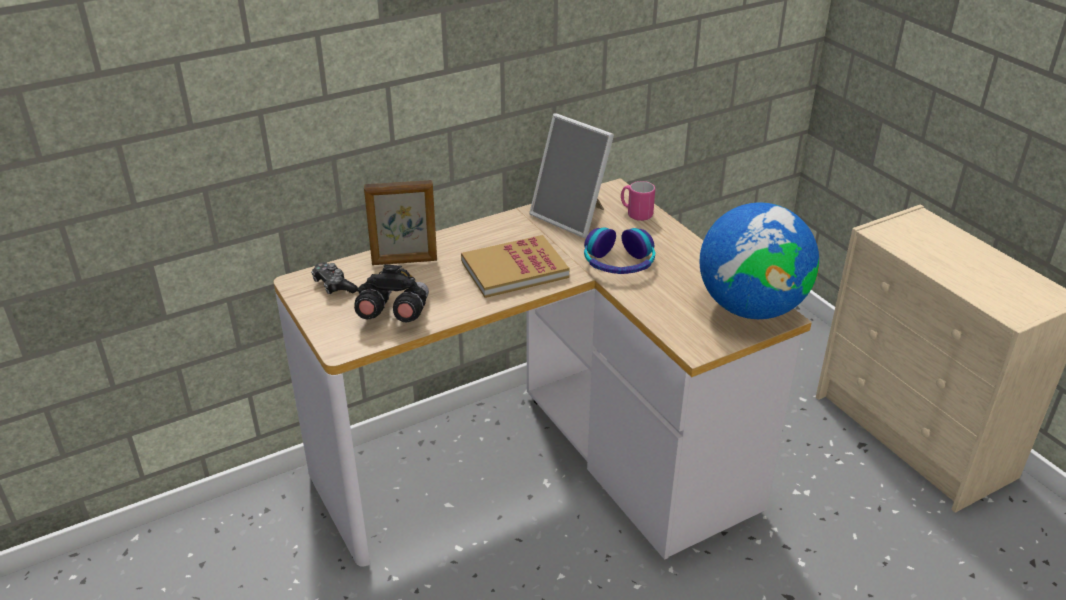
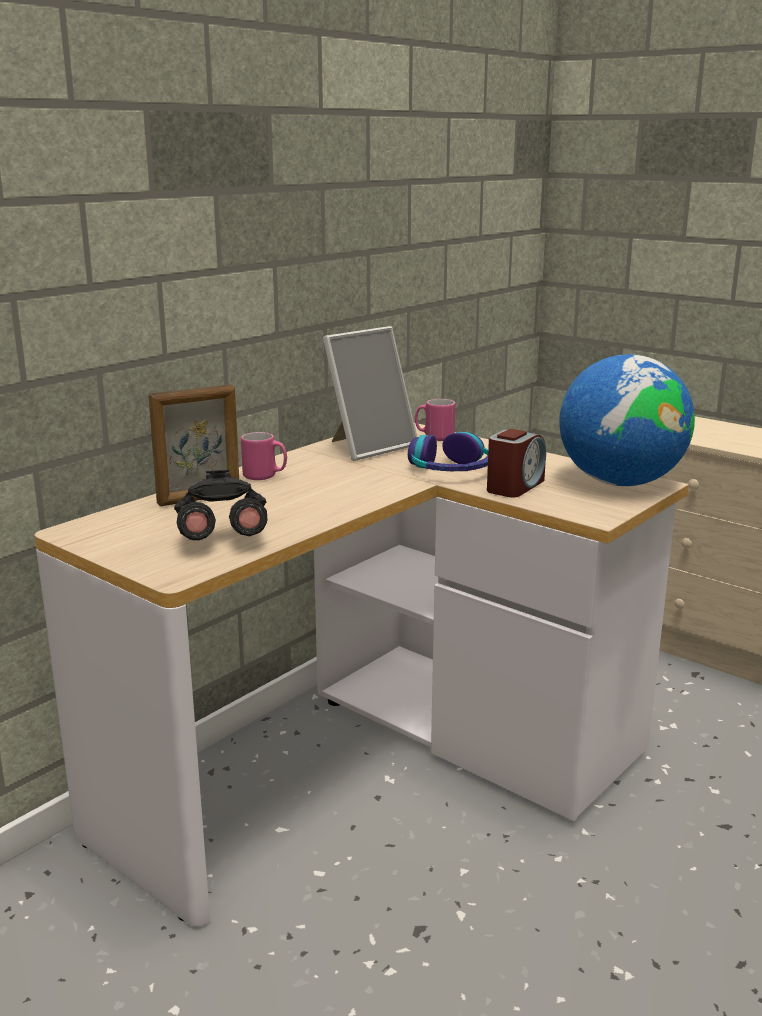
camera: 20 degrees left, 15 degrees down
(333, 285) = (122, 528): game controller -> none
(468, 242) = (265, 476): none -> pink mug
(514, 269) = (339, 488): book -> none
(573, 217) = (369, 447): picture frame -> picture frame turned 60 degrees counterclockwise
(656, 295) = (515, 486): none -> alarm clock

